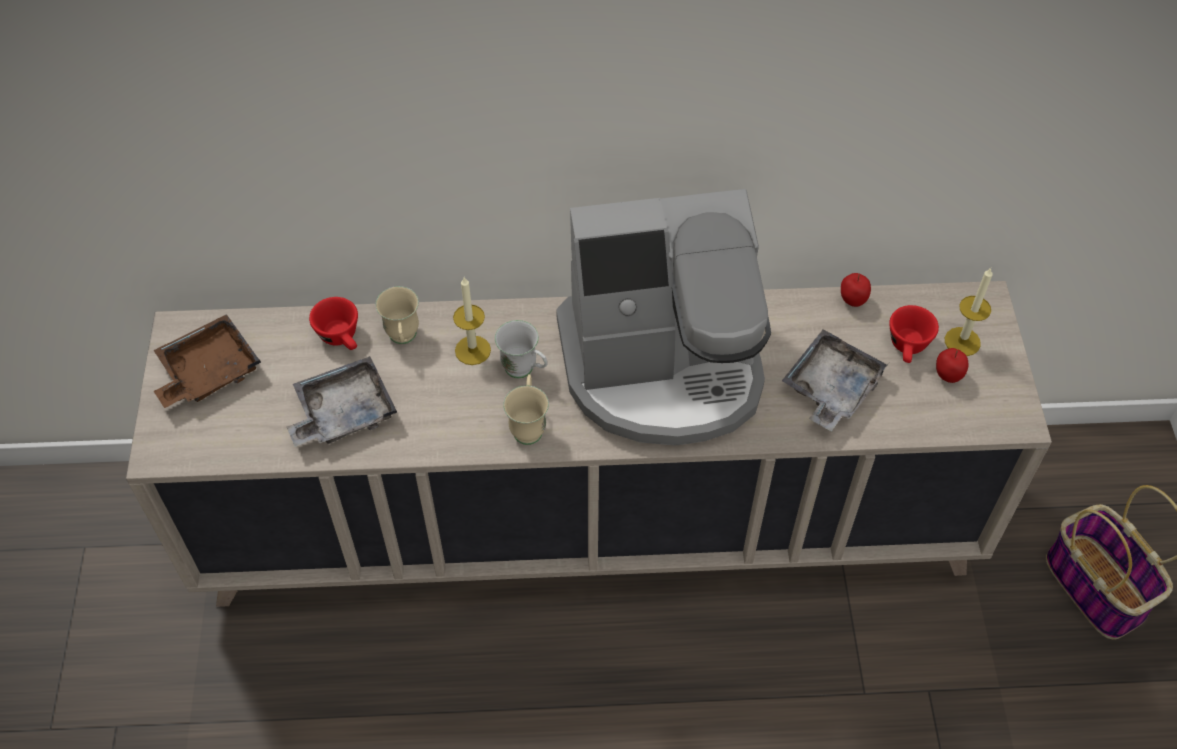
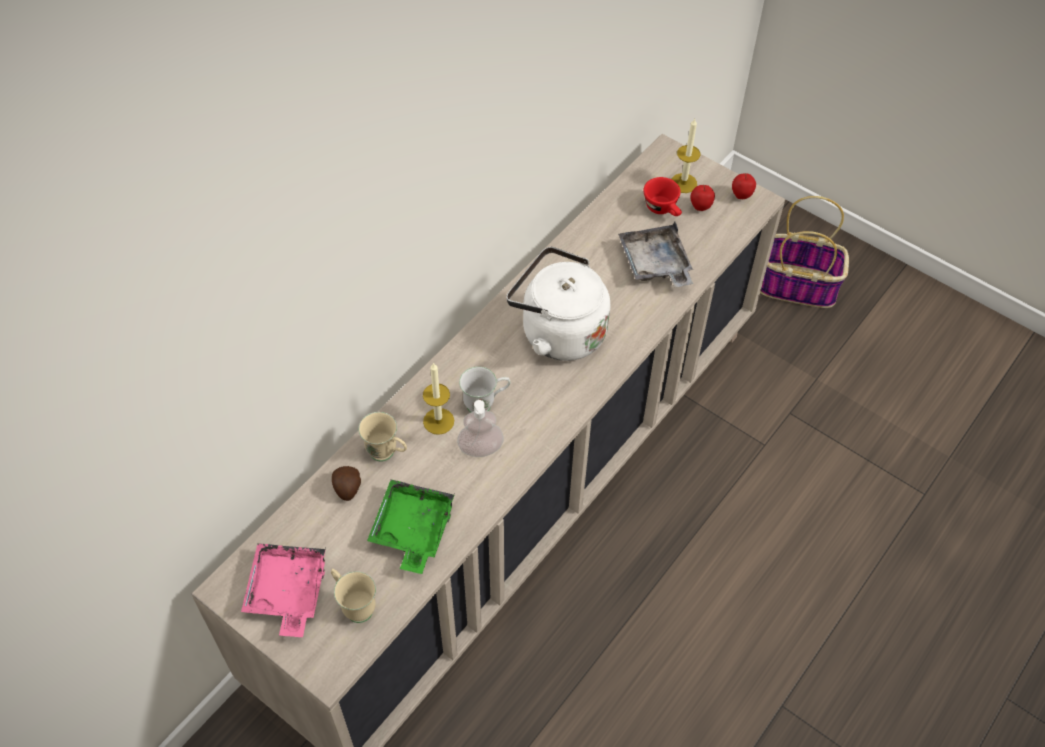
camera: 50 degrees left, 0 degrees up
(208, 371) = (287, 592): brown tray -> pink tray
(342, 338) = (347, 489): red cup -> potato
(343, 412) = (412, 530): grey tray -> green tray
(474, 401) = (480, 448): none -> soap dispenser
(528, 425) = (530, 432): beige mug -> beige mug (354, 605)
(663, 368) = (558, 332): coffee machine -> white kettle
(852, 301) = (605, 208): apple -> apple (741, 196)

